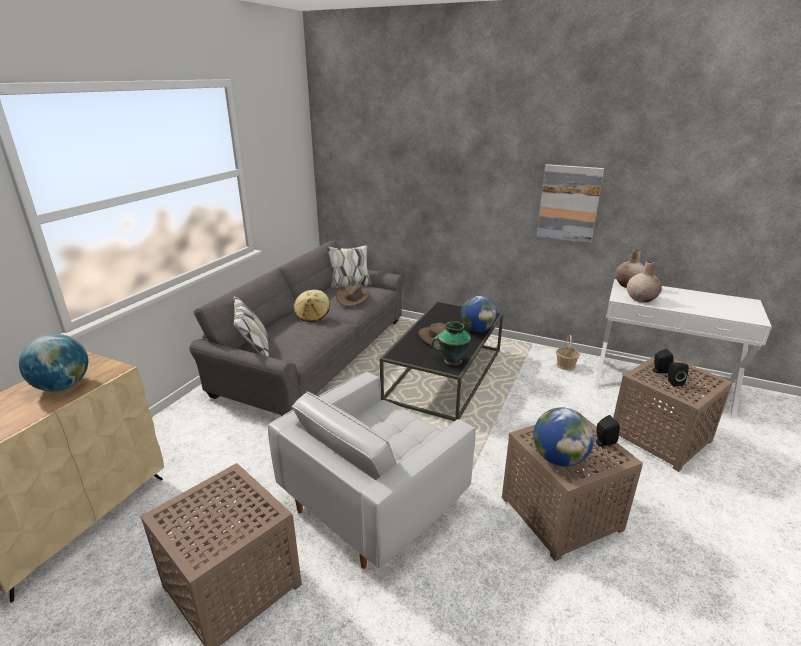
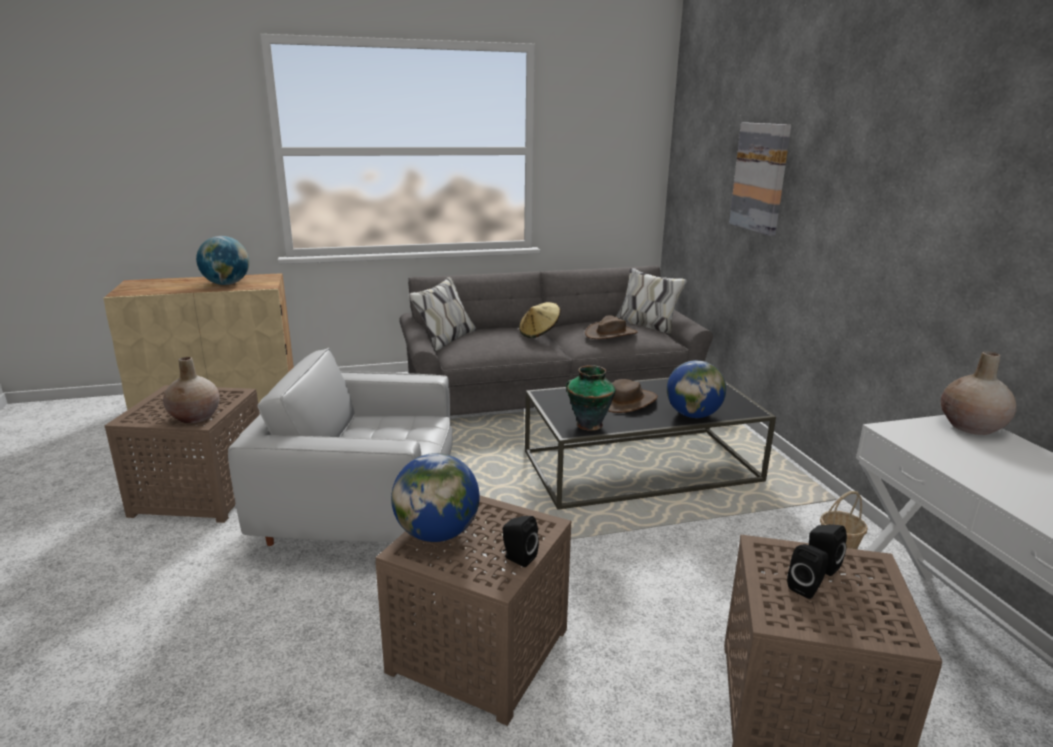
camera: 50 degrees right, 5 degrees down
(569, 203) = (921, 245): picture -> picture (760, 177)
(641, 298) = (938, 446): beige vase -> beige vase (195, 417)

